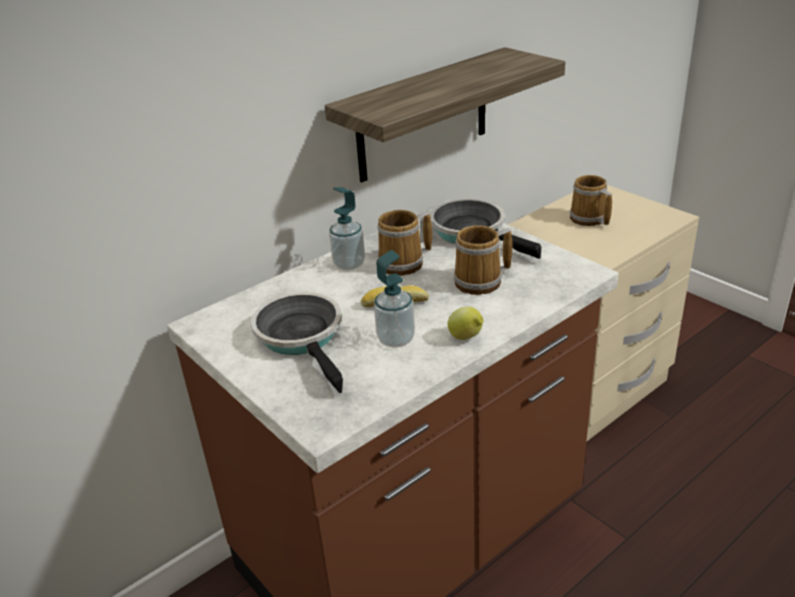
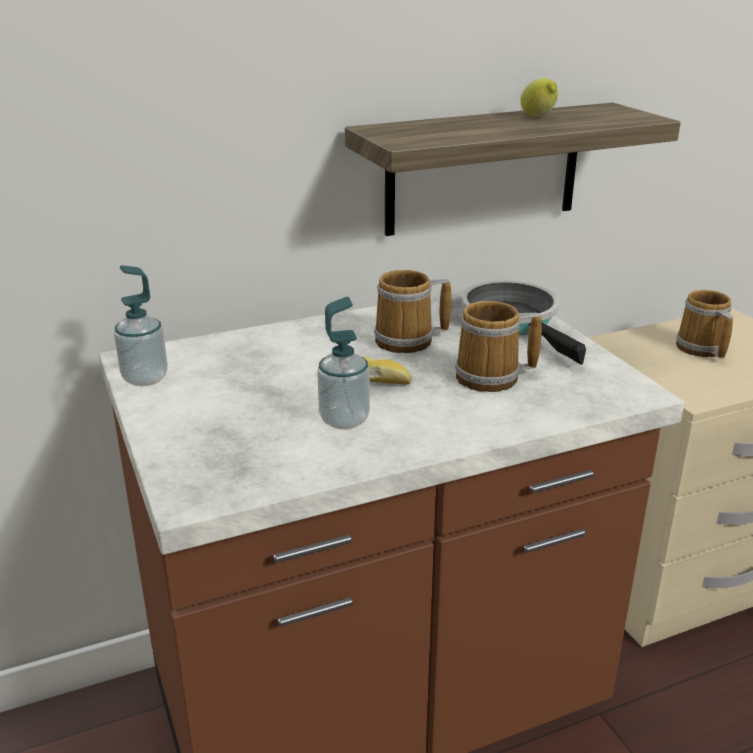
camera: 15 degrees right, 5 degrees down
(302, 338) = (236, 396): frying pan -> none
(349, 264) = (342, 330): soap dispenser -> soap dispenser (145, 378)
(467, 338) = (433, 437): lemon -> lemon (538, 117)

